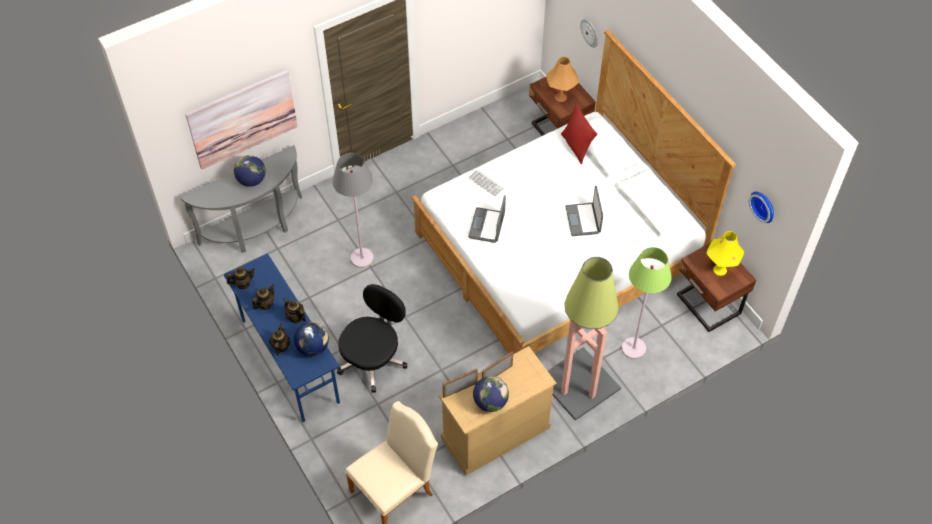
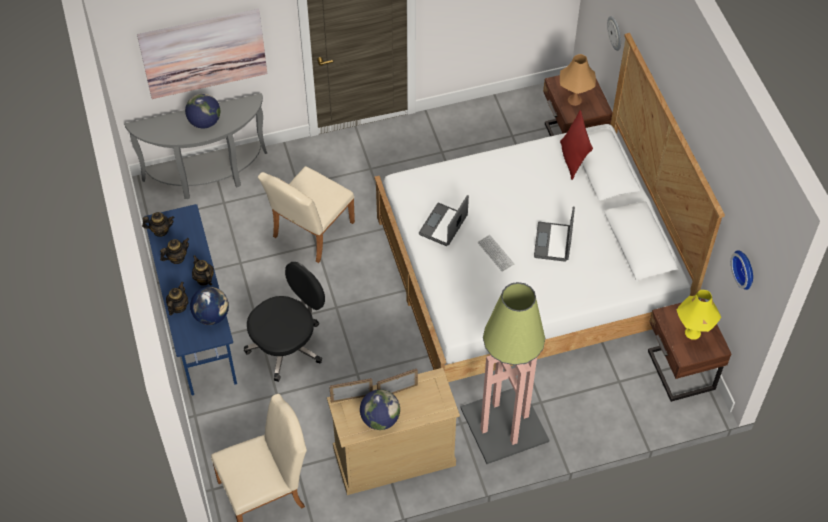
camera: 15 degrees right, 0 degrees up
(362, 258) = (310, 233): grey floor lamp -> beige chair
(486, 183) = (457, 178): keyboard -> keyboard (495, 253)
(633, 348) = (578, 400): green floor lamp -> none

